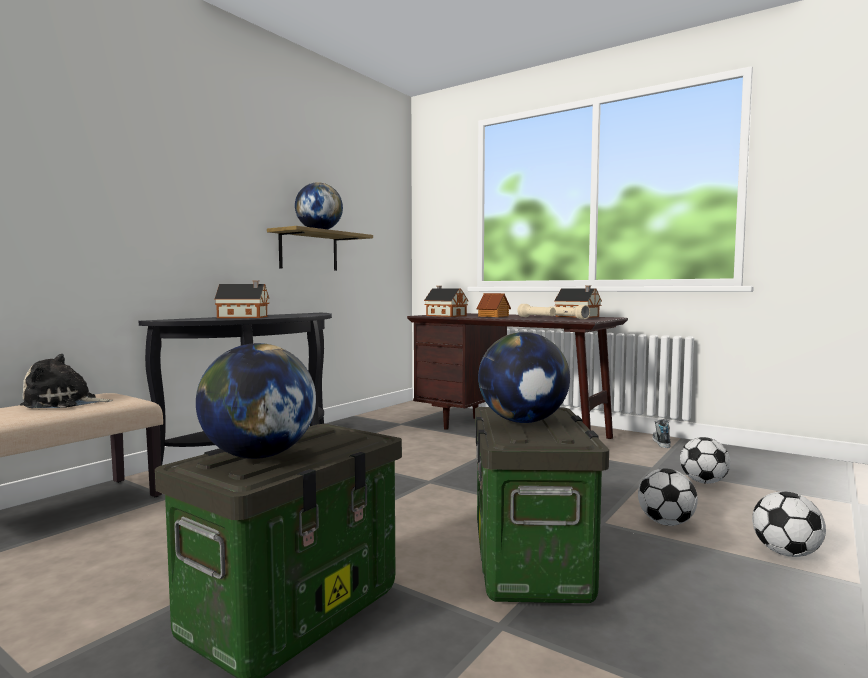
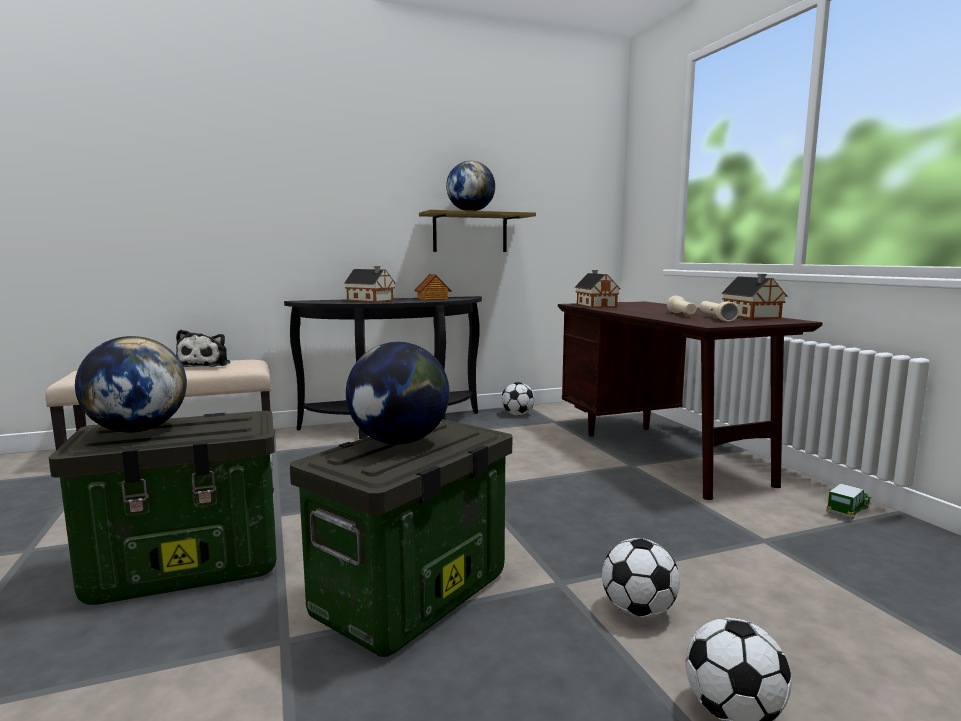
camera: 35 degrees right, 5 degrees up
(64, 403) = (206, 365): plush toy -> plush toy turned 120 degrees counterclockwise
(494, 316) = (645, 309): toy house -> toy house (432, 299)
(661, 442) = (847, 510): shoe -> toy car
(703, 482) = (804, 579): football -> football (517, 414)

